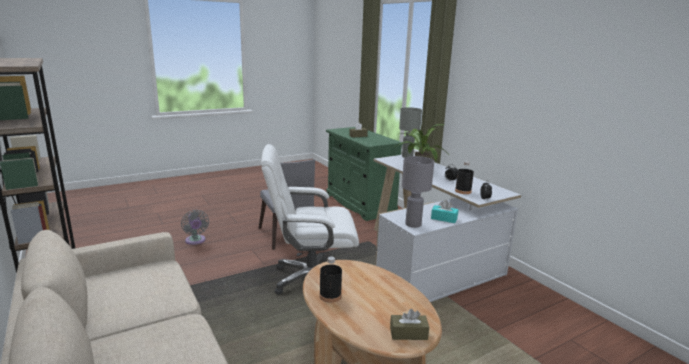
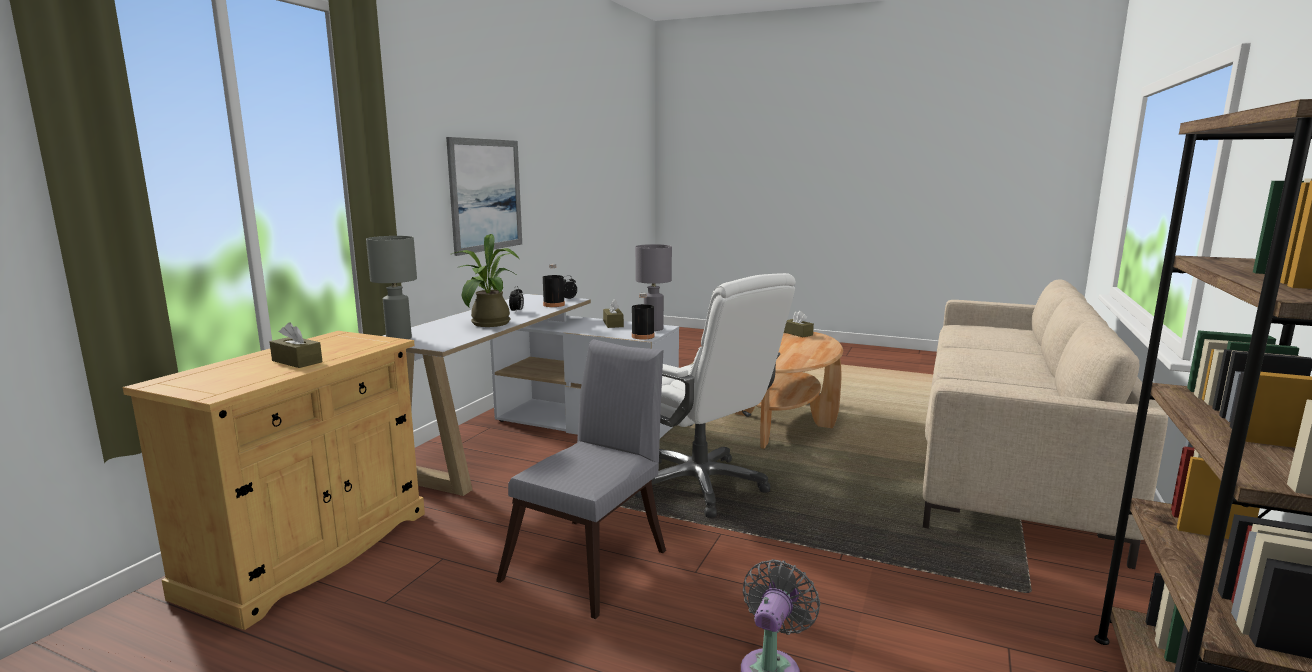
camera: 125 degrees left, 5 degrees down
(330, 296) = (811, 354): black bottle -> black bottle (643, 336)
(359, 204) = (310, 552): green cabinet -> beige cabinet
(444, 218) = (613, 324): turquoise tissue box -> brown tissue box
(531, 110) = (486, 195): none -> picture

